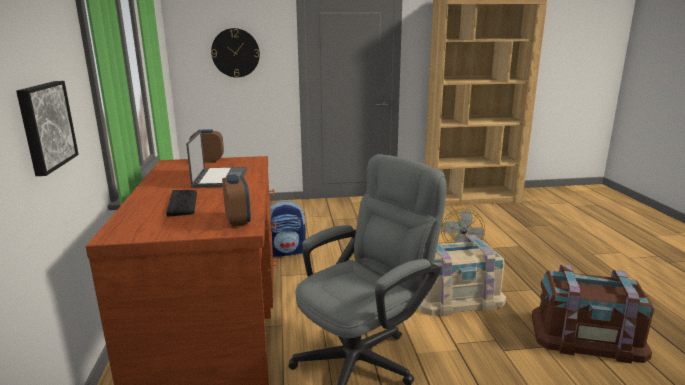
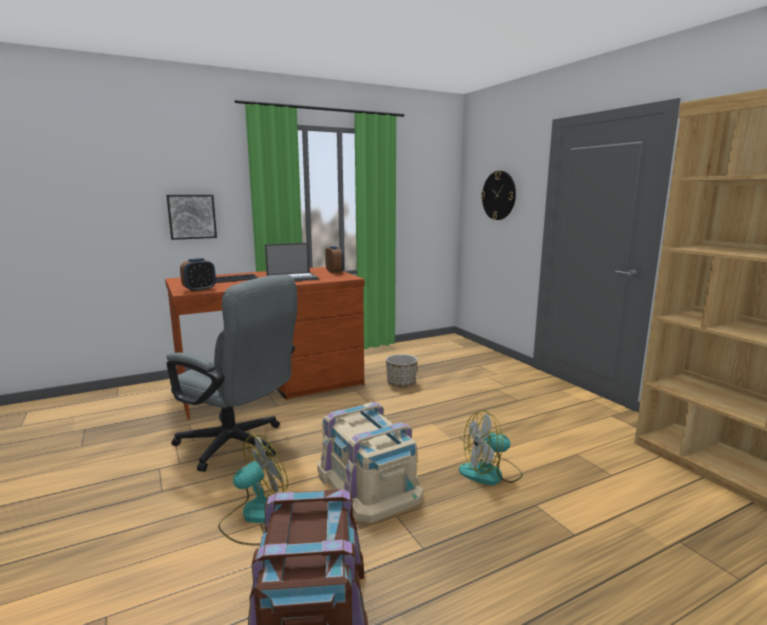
camera: 70 degrees right, 5 degrees down
(286, 251) = (401, 384): backpack -> planter
(493, 352) = (256, 517): none -> fan

